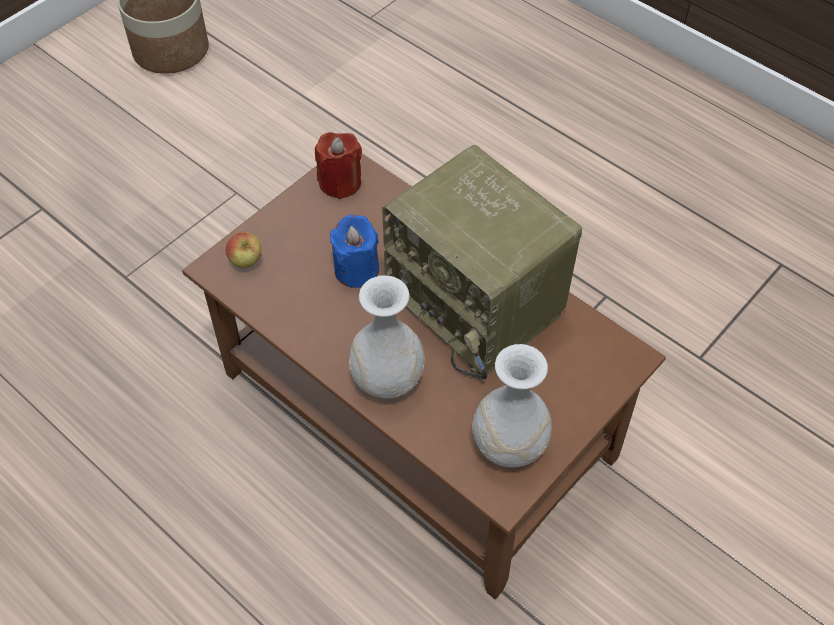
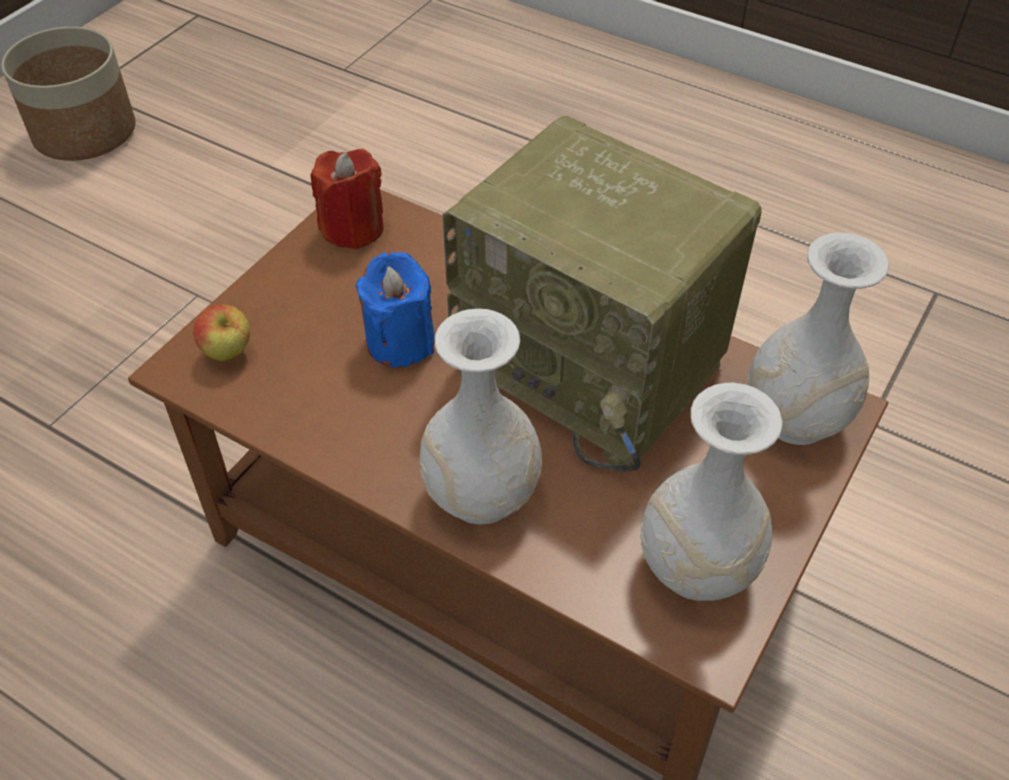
camera: 10 degrees left, 5 degrees down
(600, 360) = (796, 419): none -> white vase

